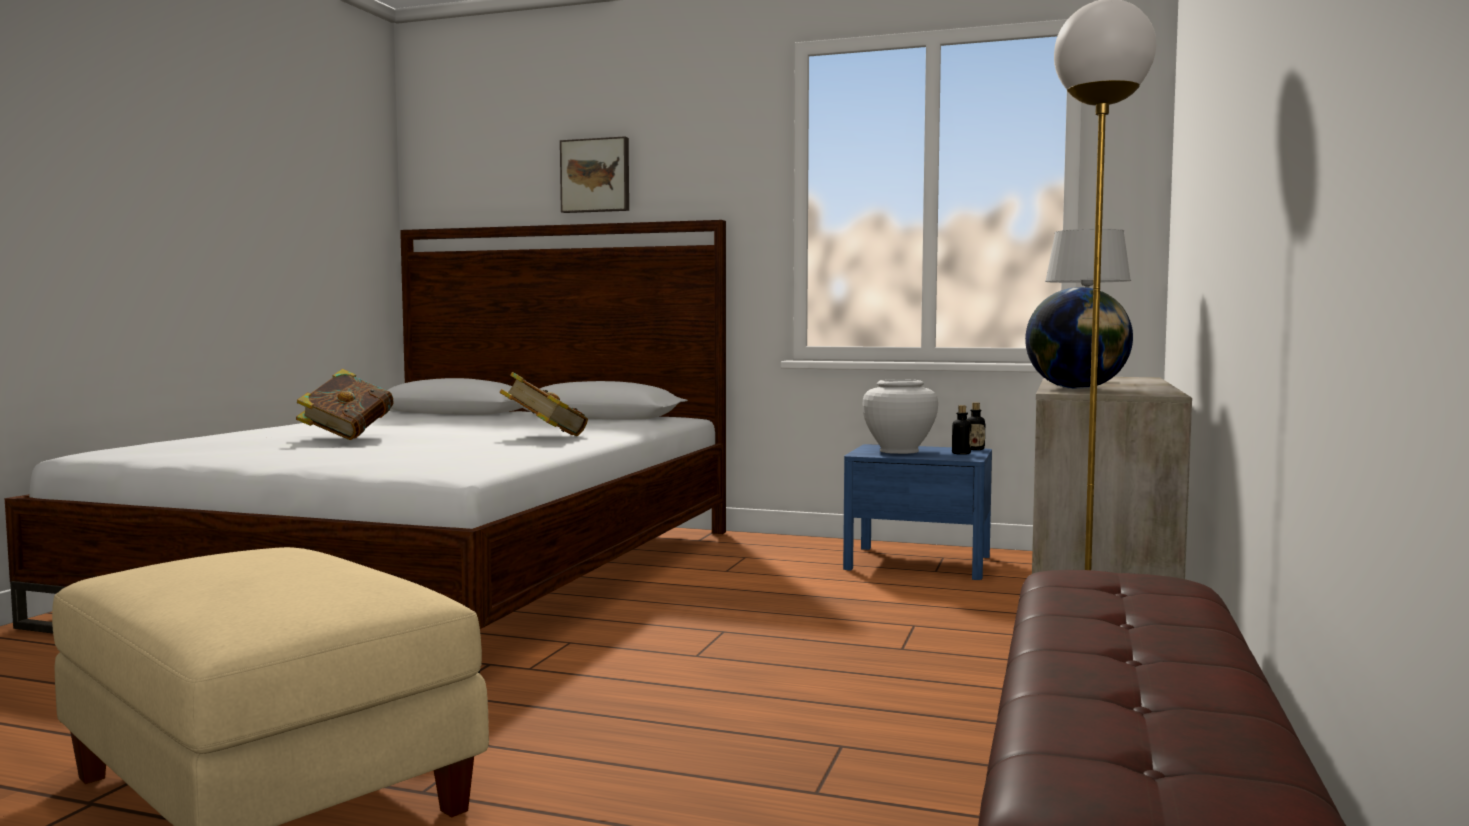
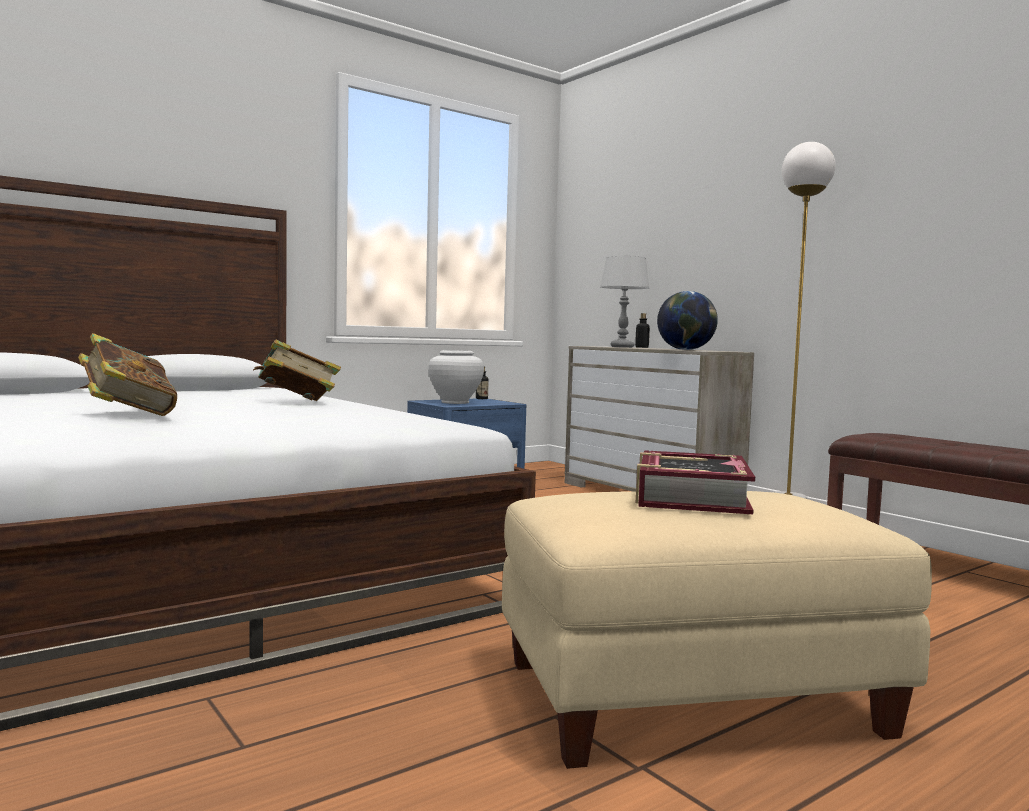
camera: 55 degrees left, 0 degrees up
(280, 569) = (690, 497): none -> book
(596, 175) = (140, 144): picture -> none
(961, 453) = (491, 401): bottle -> bottle (642, 347)

